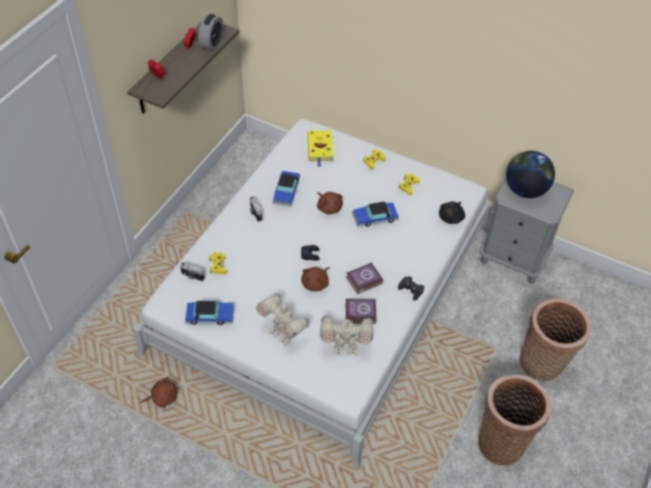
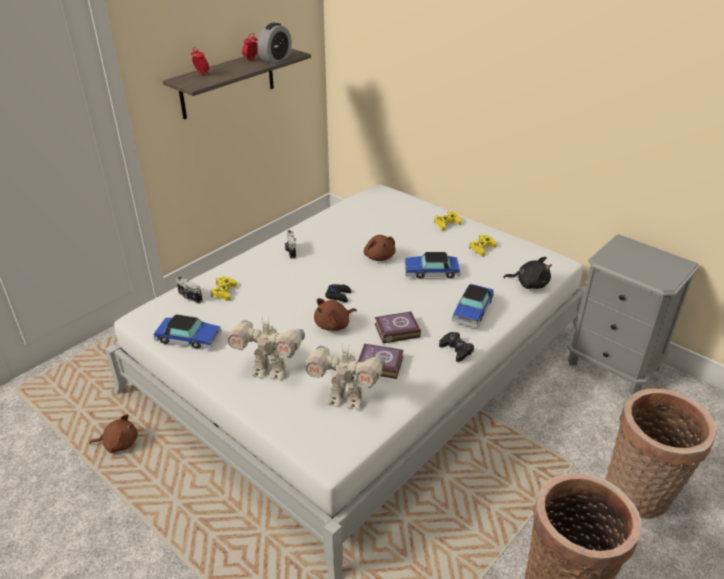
camera: 15 degrees right, 15 degrees down
(283, 333) = (269, 370): toy robot -> toy robot turned 45 degrees counterclockwise
(286, 191) = (334, 237): toy car -> toy car (472, 310)
(320, 149) = (389, 208): yellow book -> none
(451, 217) = (529, 284): black plush toy -> black plush toy turned 120 degrees counterclockwise
(525, 190) = (631, 257): globe -> none

